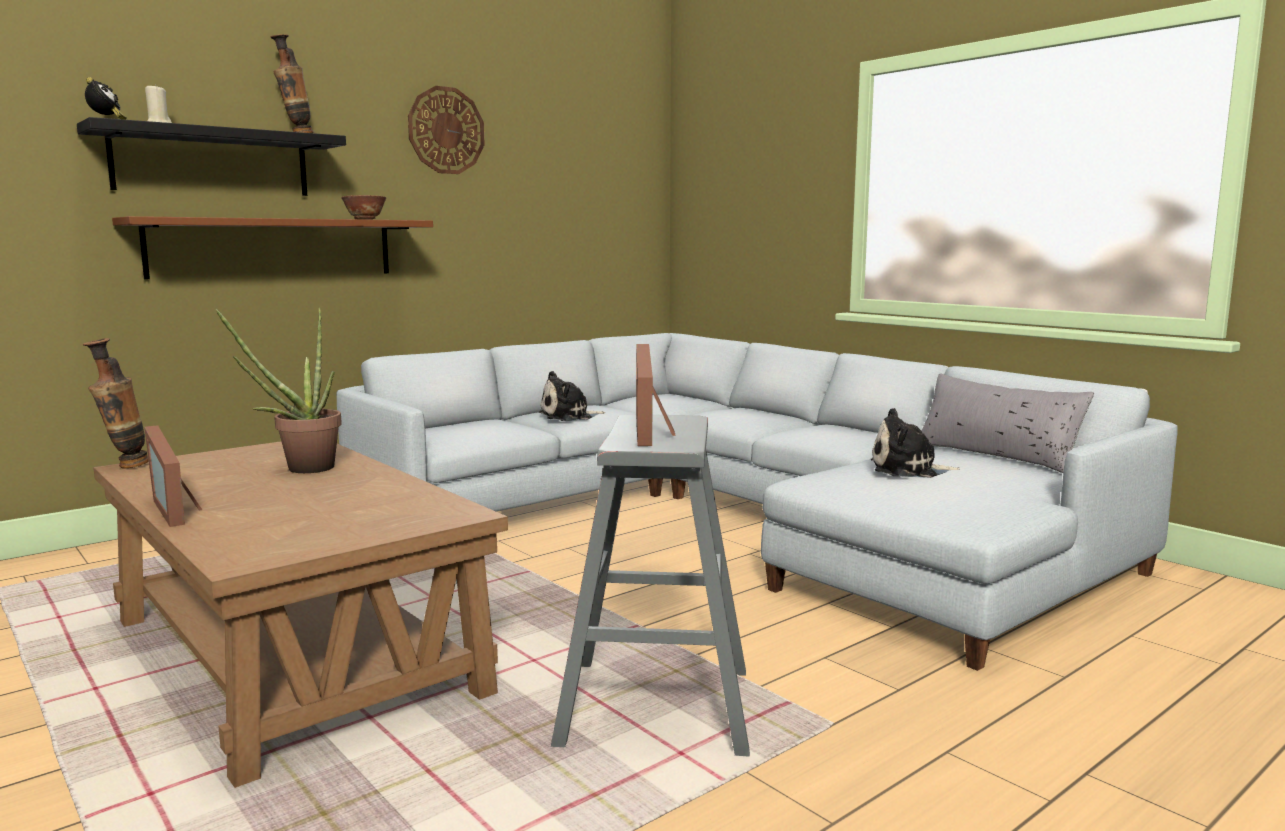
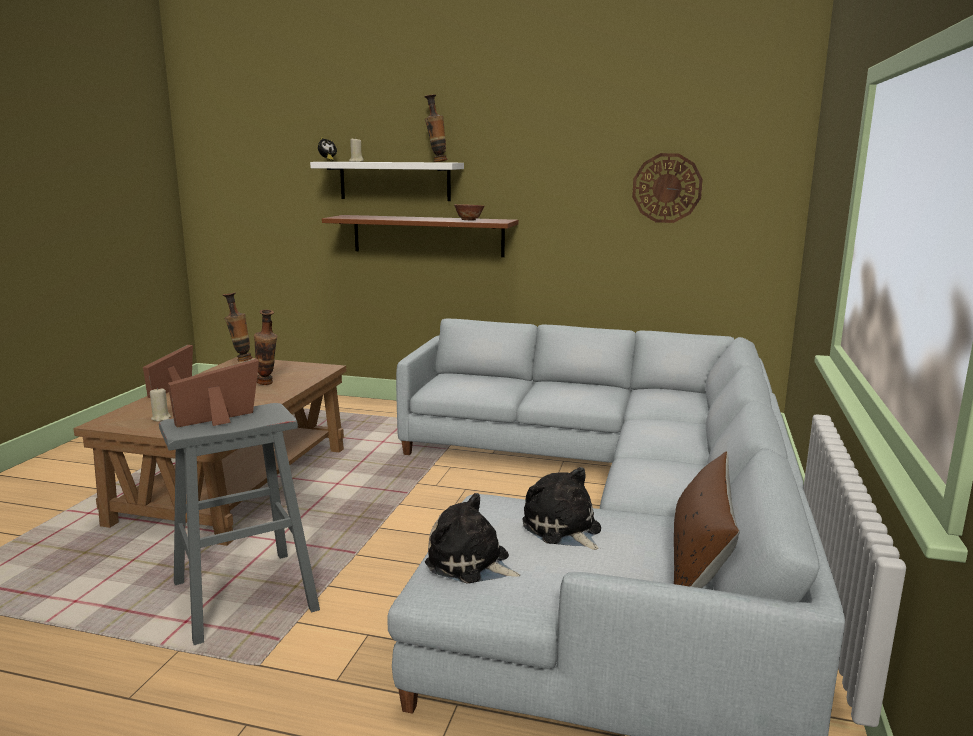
camera: 55 degrees right, 5 degrees up
(212, 163) = (394, 181): black shelf -> white shelf
(300, 469) = (268, 384): potted plant -> vase
(314, 528) = (161, 418): none -> beige candle
(446, 130) = (559, 149): wall clock -> wall clock (667, 188)
(569, 416) = (556, 392): plush toy -> plush toy (471, 564)
(996, 455) = (699, 559): grey pillow -> brown pillow

